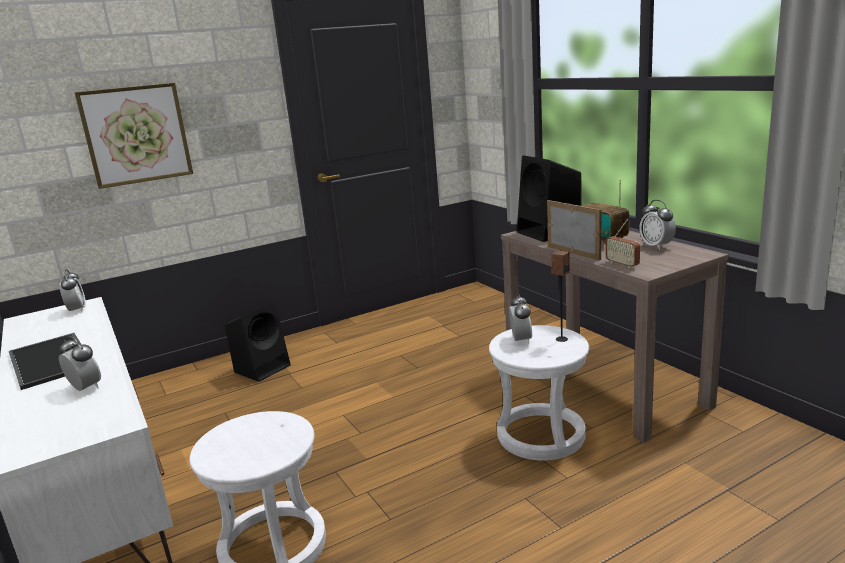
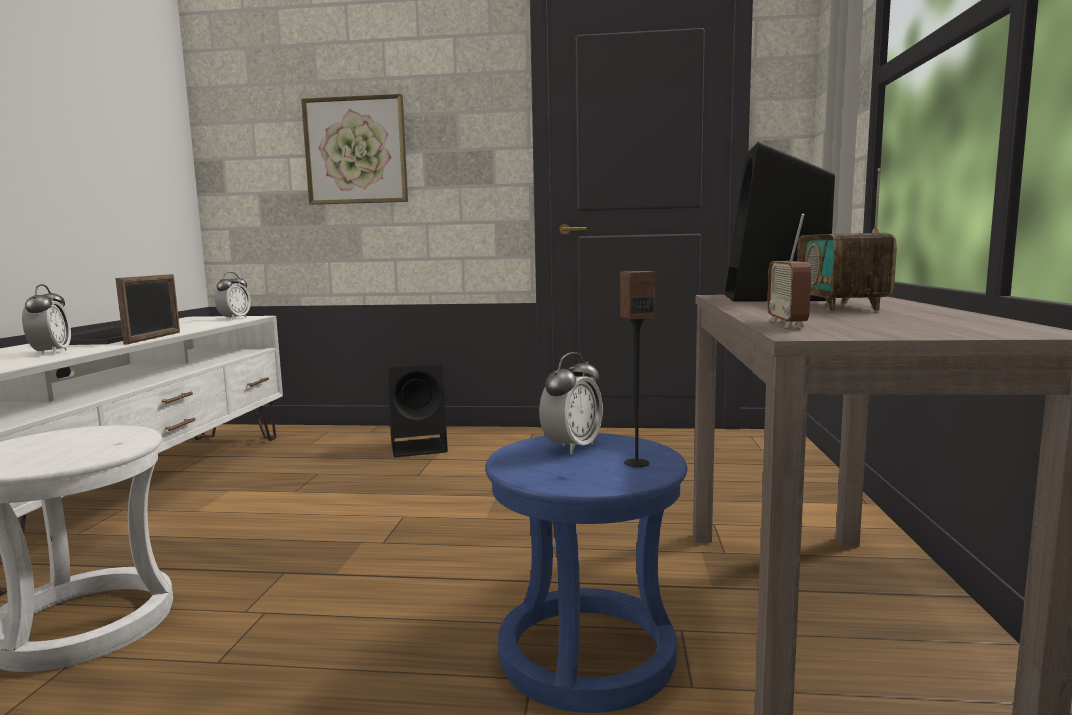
camera: 35 degrees right, 10 degrees down
(540, 435) = (586, 653): white stool -> blue stool
(573, 252) = (744, 310): picture frame -> picture frame (154, 338)
(656, 246) = (939, 318): alarm clock -> none

